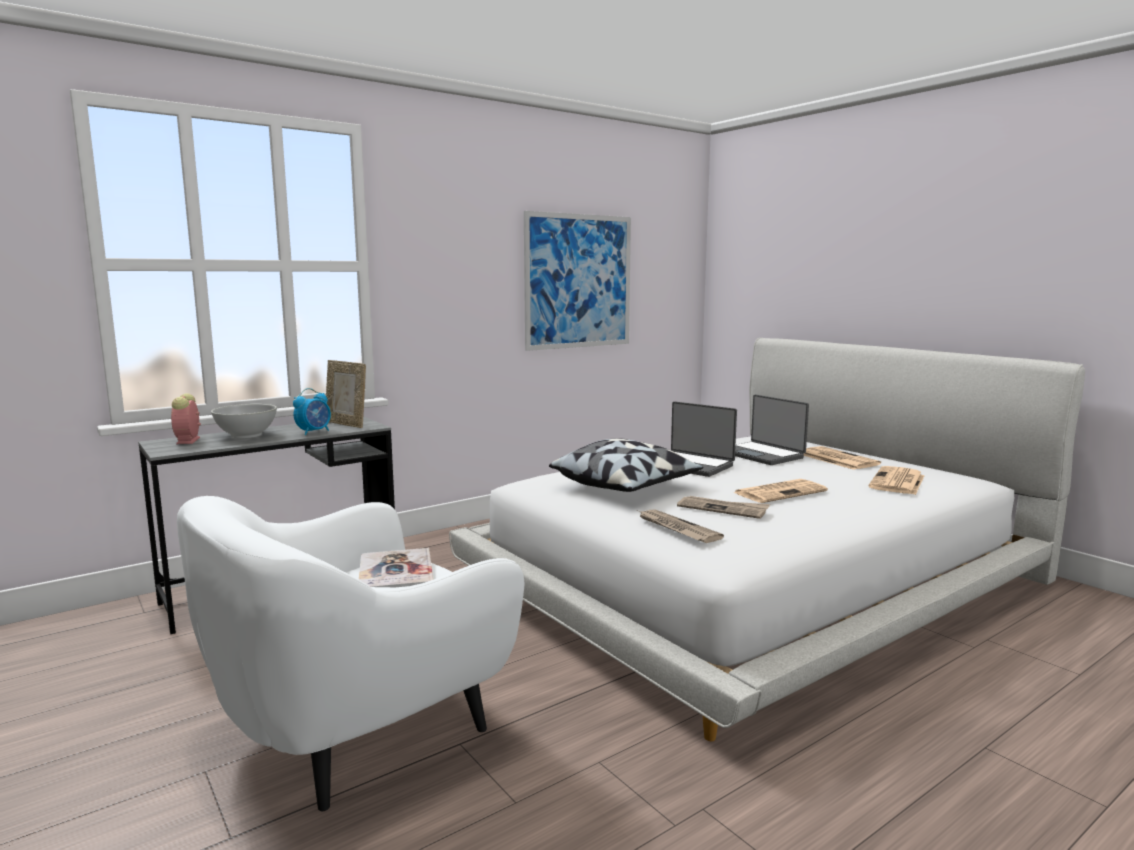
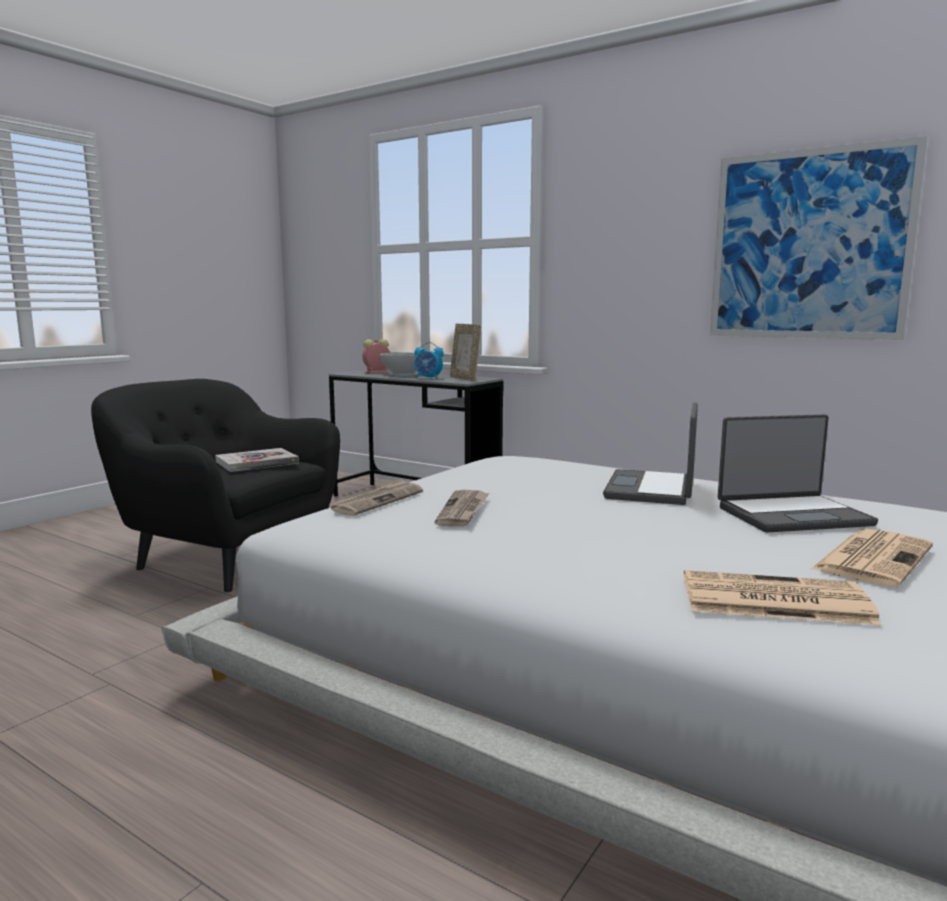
camera: 70 degrees right, 0 degrees up
(346, 424) = (465, 379): picture frame -> picture frame turned 45 degrees counterclockwise
(357, 728) = (226, 558): white armchair -> black armchair
(626, 487) = (513, 477): pillow -> none
(762, 455) = (792, 515): laptop -> laptop turned 135 degrees counterclockwise
(780, 492) = (577, 530): newspaper -> none

